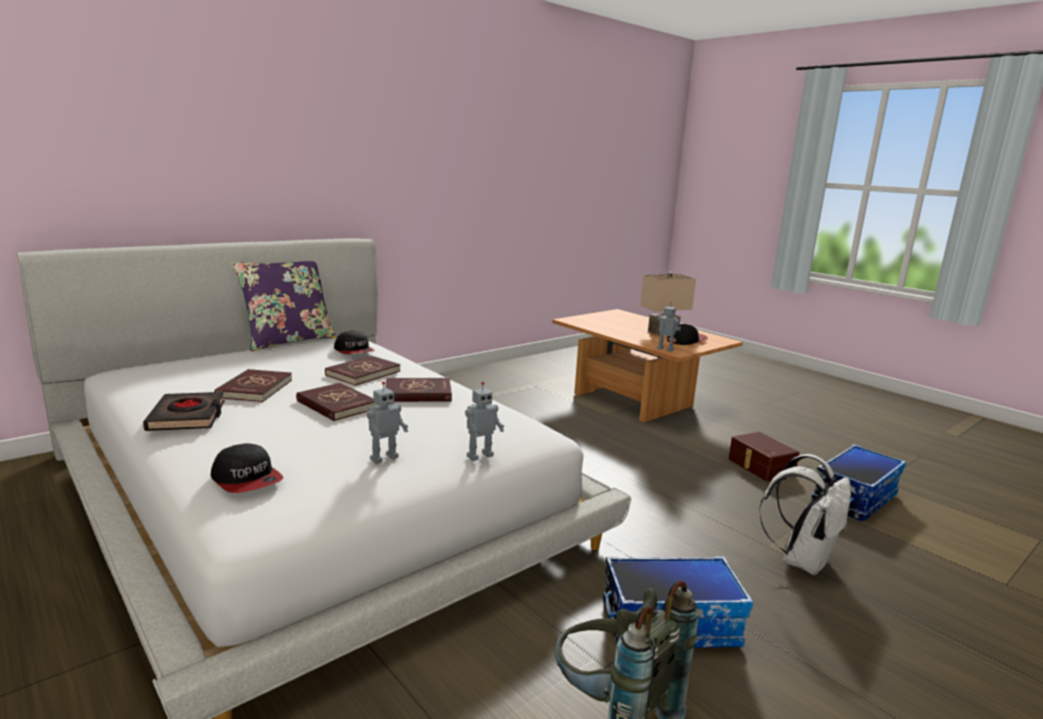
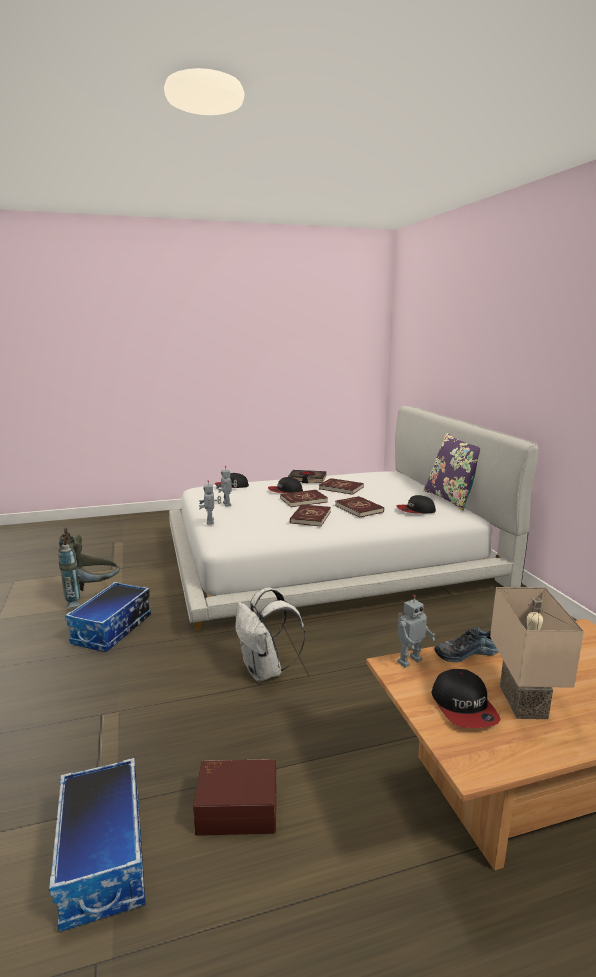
camera: 115 degrees right, 0 degrees up
(280, 424) = (285, 491): none -> cap
(634, 339) = (465, 652): none -> shoe
(801, 560) = (87, 719): white backpack -> white backpack (265, 671)

